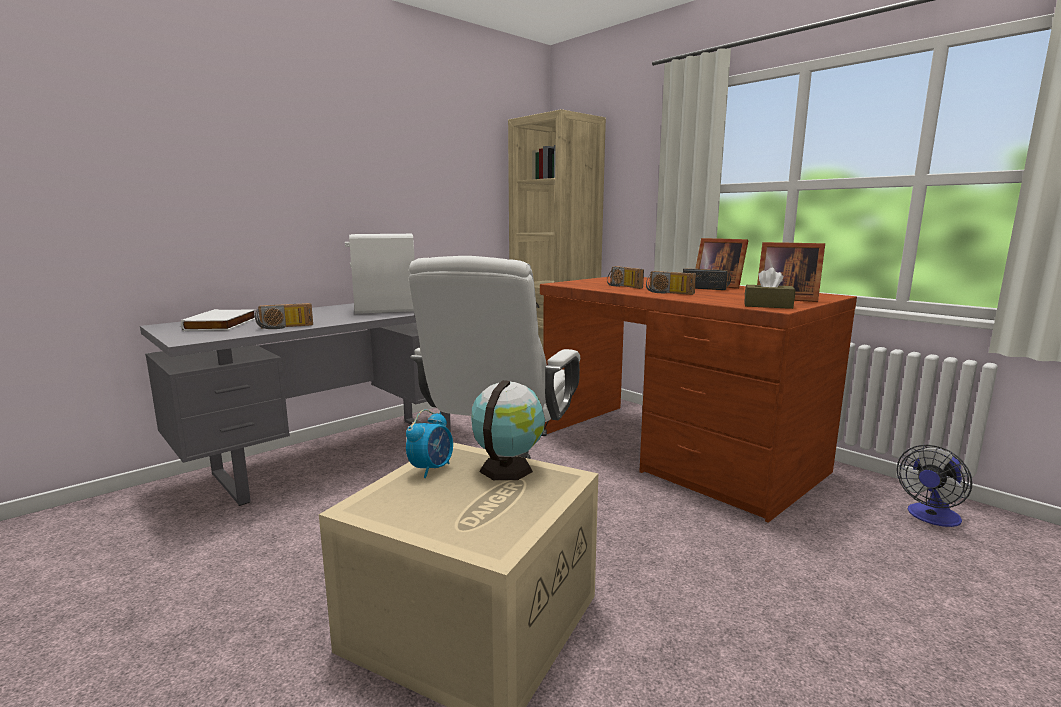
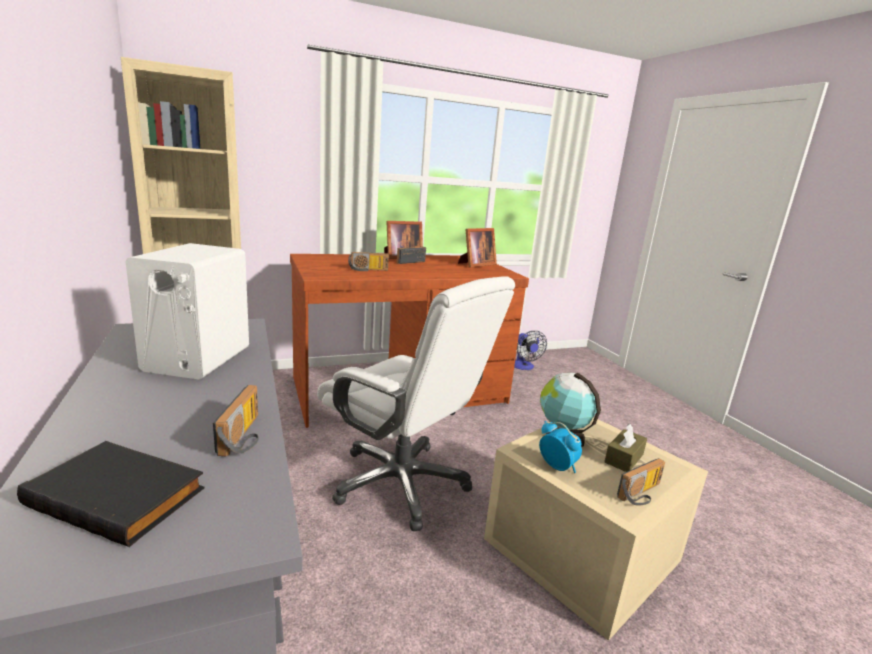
camera: 70 degrees left, 5 degrees up
(223, 324) = (120, 495): white book -> black book
(668, 293) = (422, 272): radio -> radio (642, 494)
(768, 305) = (499, 273): brown tissue box -> brown tissue box (624, 458)

